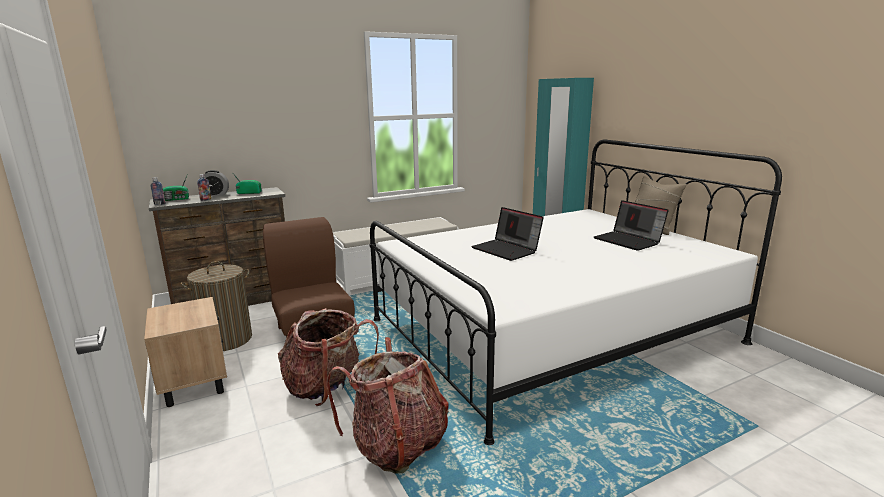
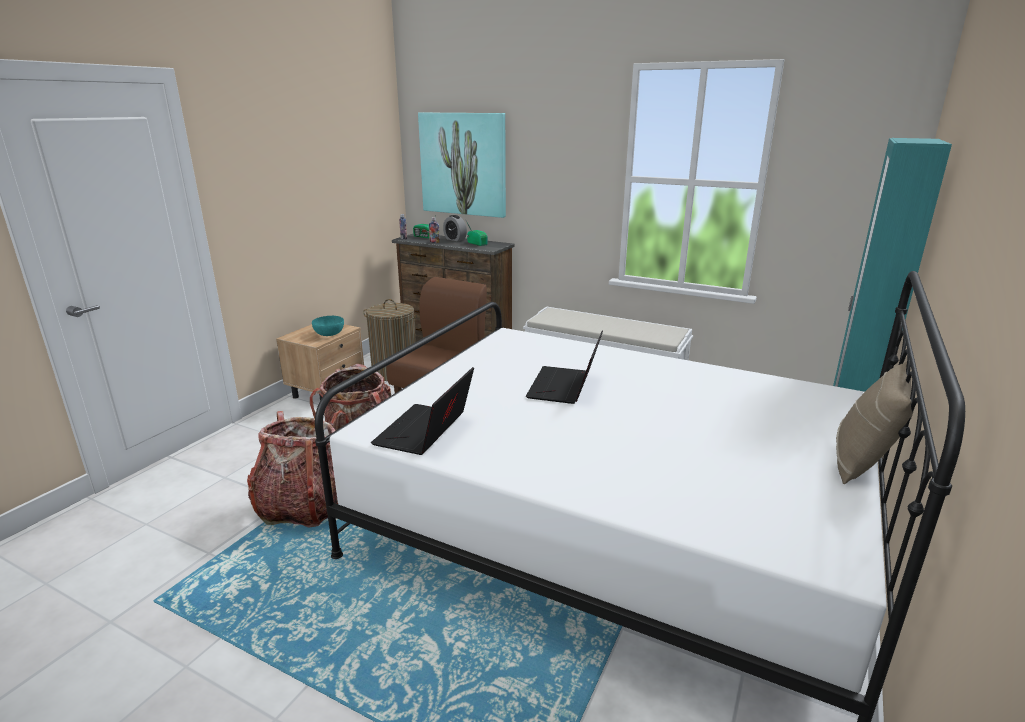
camera: 55 degrees right, 5 degrees up
(197, 311) = (329, 333): none -> turquoise bowl
(208, 119) = (463, 164): none -> picture
(629, 241) = (742, 455): laptop -> laptop (425, 432)

